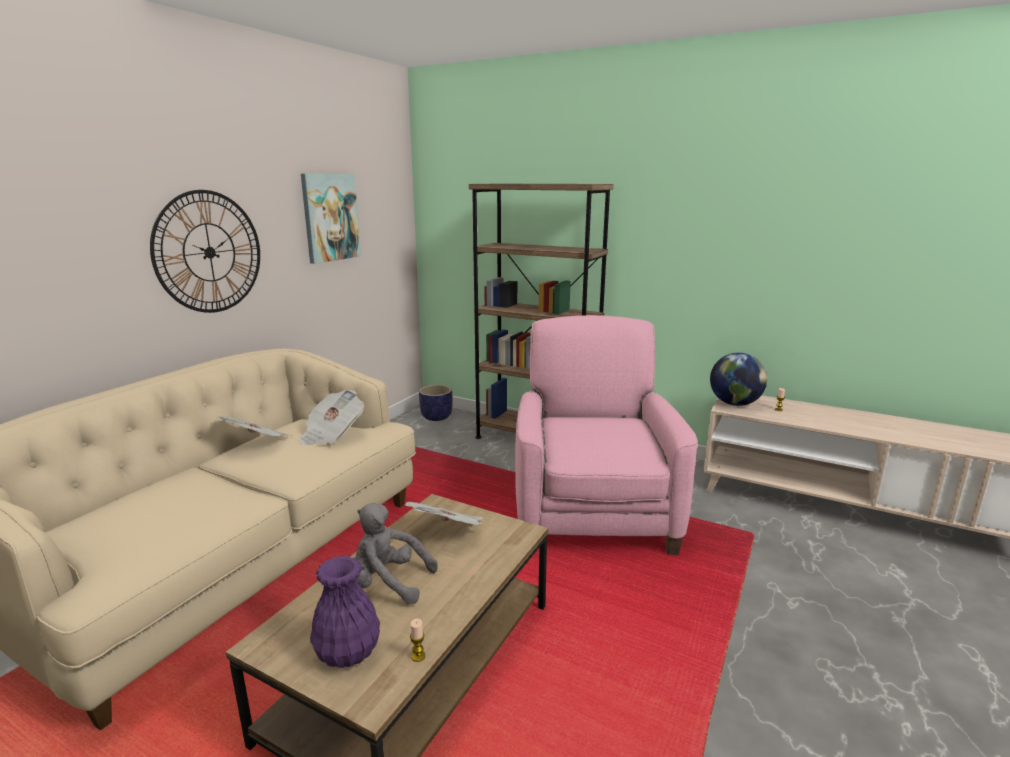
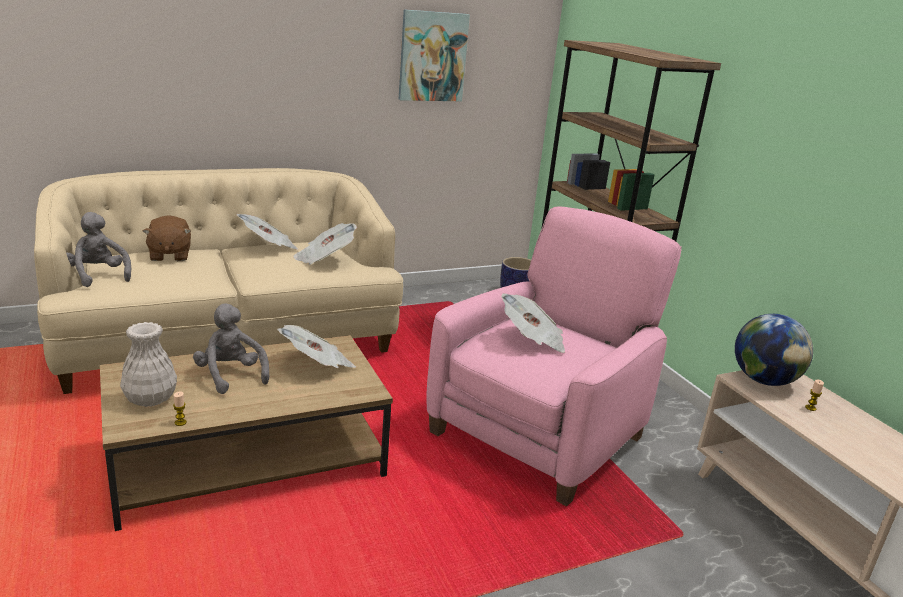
camera: 35 degrees right, 5 degrees up
(98, 550) = (98, 275): none -> grey plush toy
(155, 493) = (169, 255): none -> brown plush toy
(209, 252) = (291, 73): wall clock -> none
(347, 652) = (150, 398): purple vase -> white vase
(591, 433) = (532, 340): none -> newspaper

